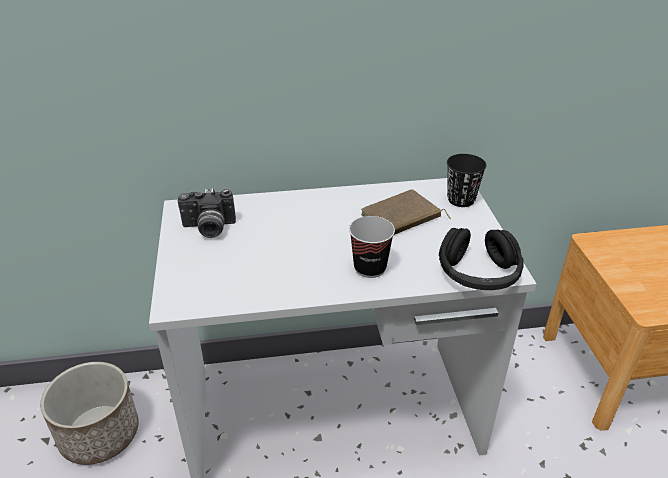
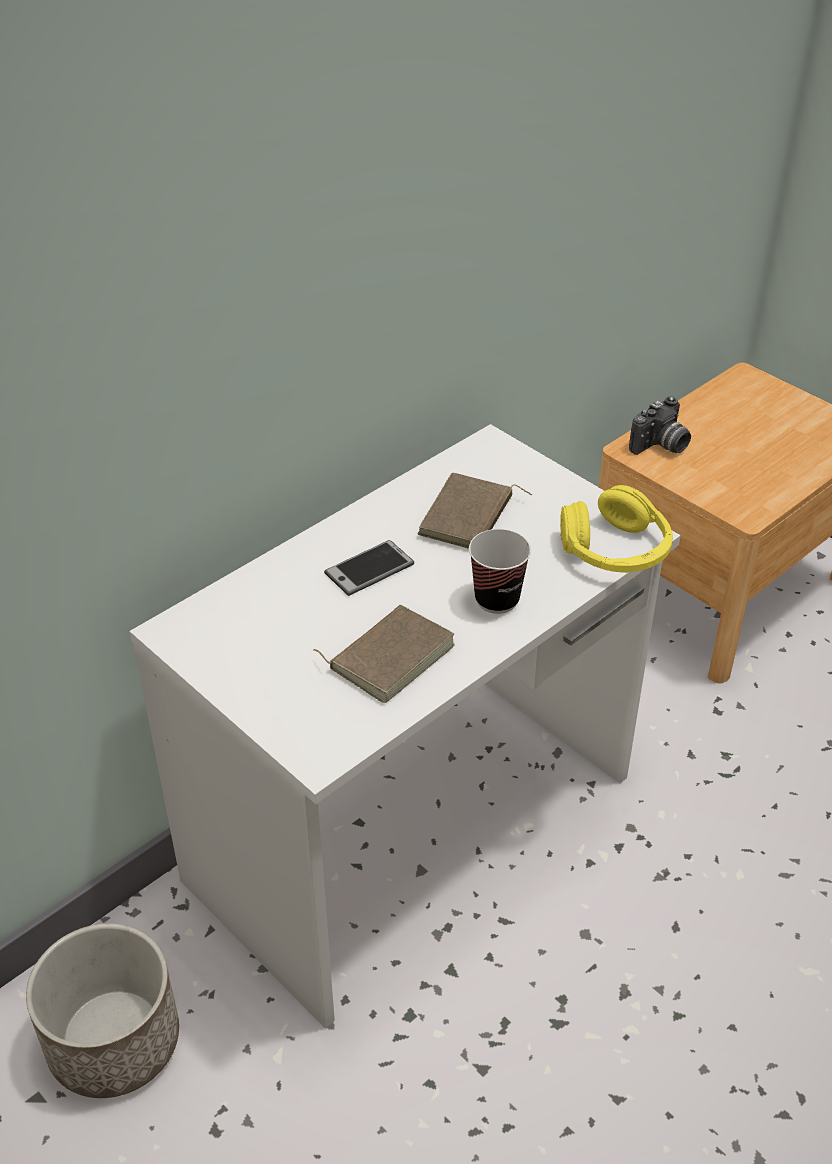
camera: 35 degrees left, 5 degrees up
(209, 229) = (245, 642): camera -> camera (661, 446)
(273, 270) = (390, 655): none -> brown book
(314, 221) = (369, 569): none -> phone
(461, 200) = (512, 462): black cup -> none
(478, 273) = (615, 551): black headphones -> yellow headphones

